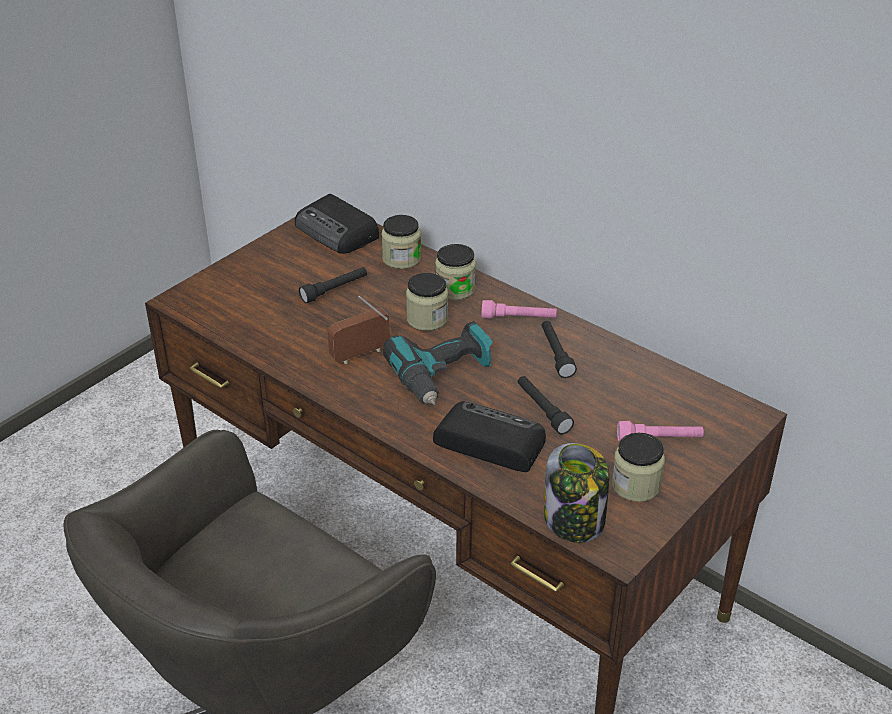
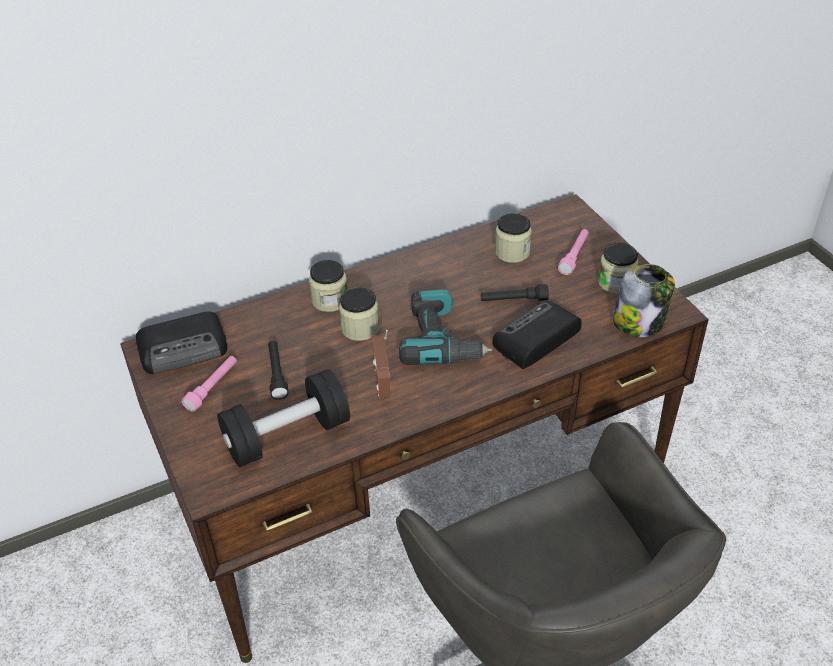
camera: 65 degrees left, 5 degrees up
(261, 320) = (287, 436): none -> black dumbbell
(401, 259) = (261, 319): jar -> jar (512, 252)
(518, 318) = (394, 278): pink flashlight -> pink flashlight (212, 387)
(556, 354) = (452, 273): black flashlight -> none

